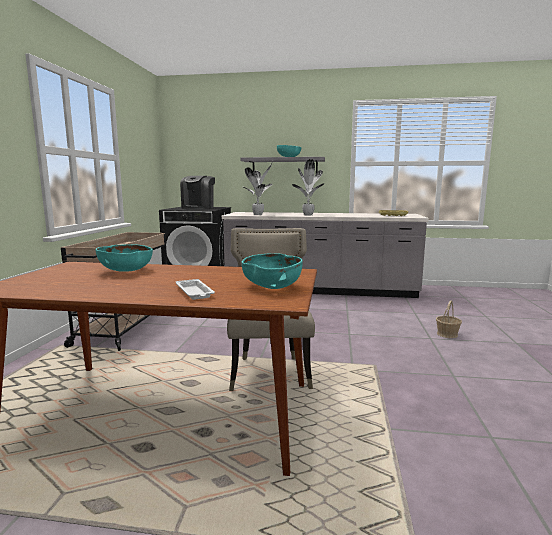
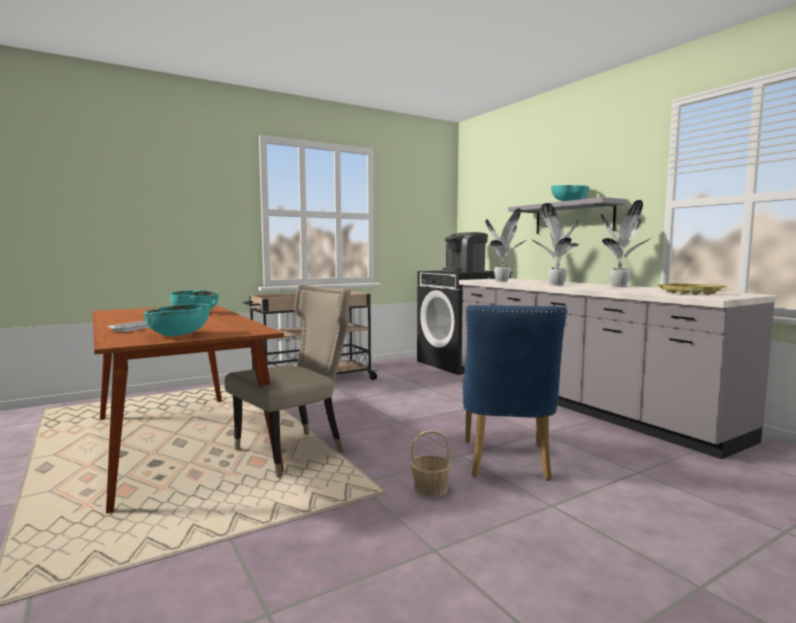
camera: 50 degrees right, 5 degrees down
(340, 213) = (619, 286): none -> potted plant
(373, 329) = (506, 463): none -> blue chair
(447, 334) = (597, 514): basket -> basket (431, 489)

